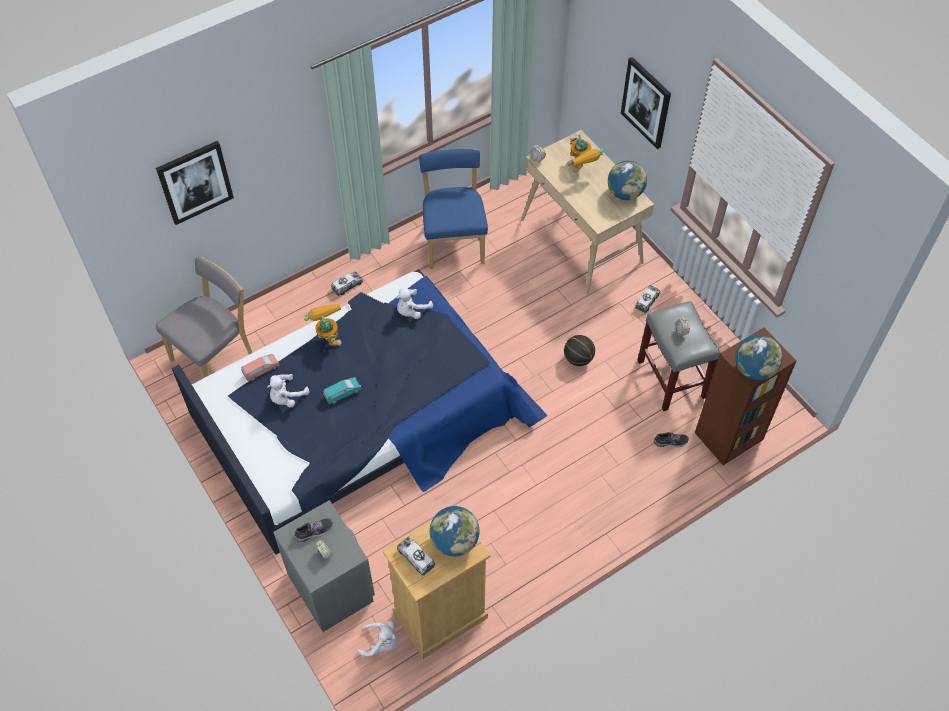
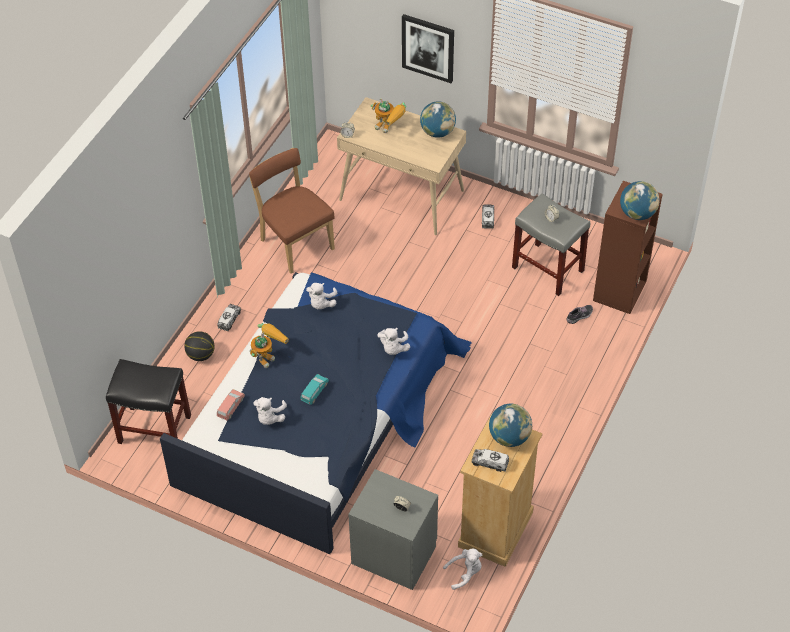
camera: 30 degrees left, 5 degrees down
(195, 182) = (114, 262): picture -> none
(215, 355) = (155, 429): grey chair -> black stool
(314, 531) = (381, 497): shoe -> none
(328, 337) = (268, 355): toy robot -> toy robot turned 90 degrees clockwise
(444, 387) = (393, 348): none -> white plush toy
(454, 241) = (295, 242): blue chair -> brown chair
(578, 358) = (464, 288): basketball -> basketball (200, 355)

